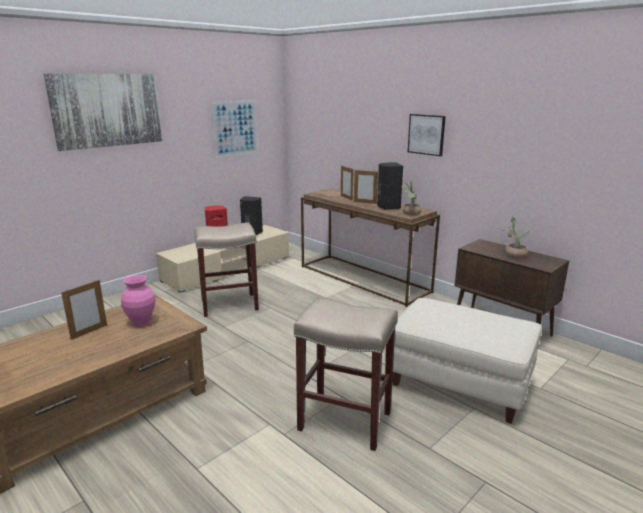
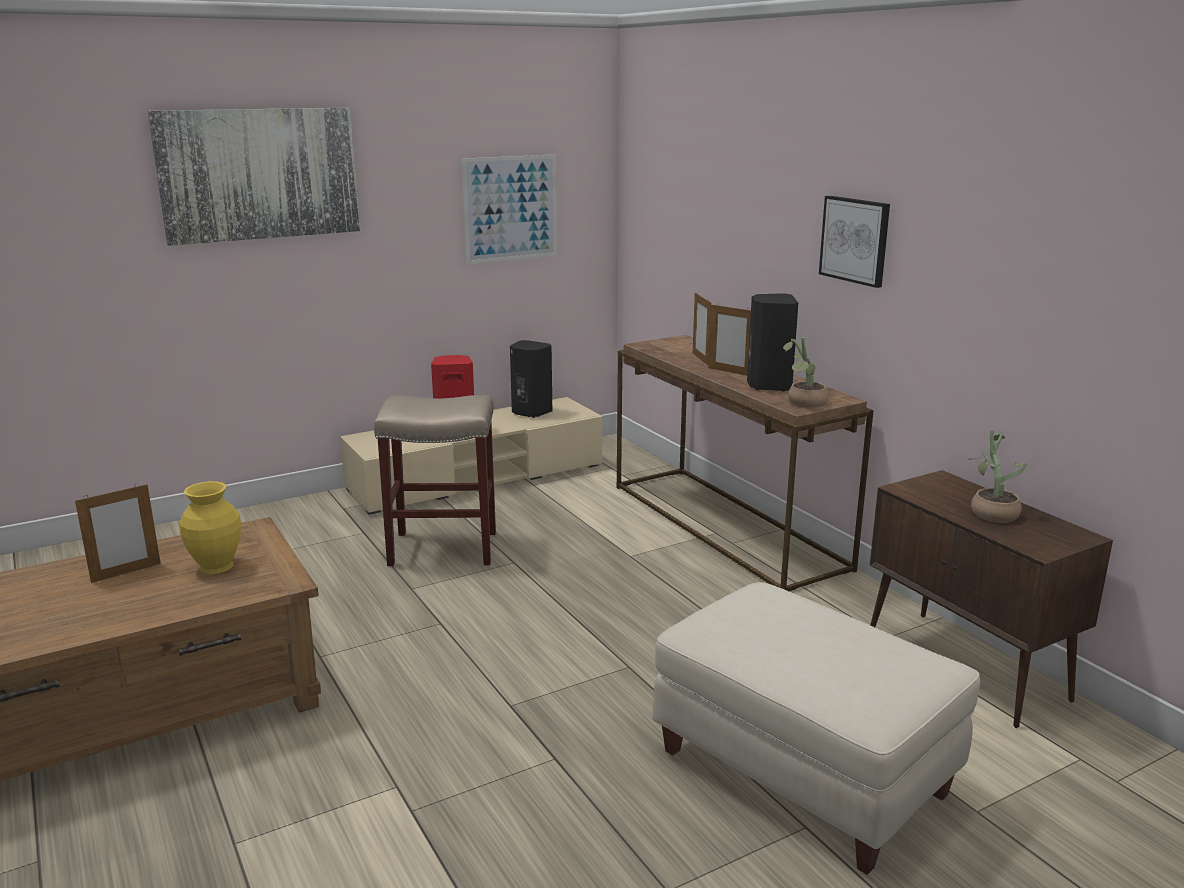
camera: 15 degrees right, 0 degrees up
(141, 322) = (216, 566): pink vase -> yellow vase
(346, 421) = (537, 806): beige stool -> none

